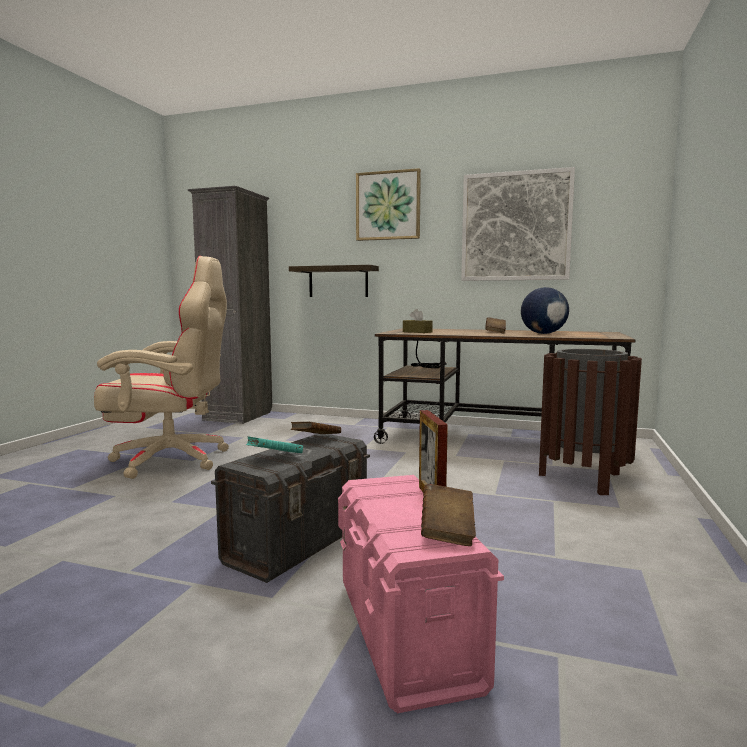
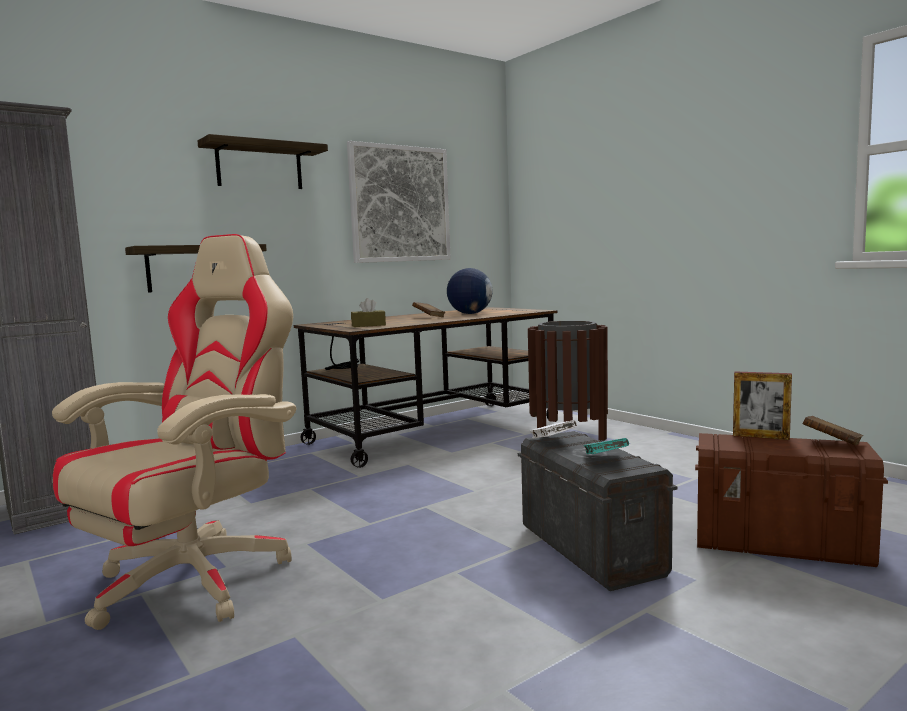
camera: 55 degrees left, 0 degrees up
(316, 439) = (552, 442): brown book -> white book
(388, 206) = (259, 166): picture -> shelf
(406, 633) = (780, 544): pink storage box -> brown storage box

